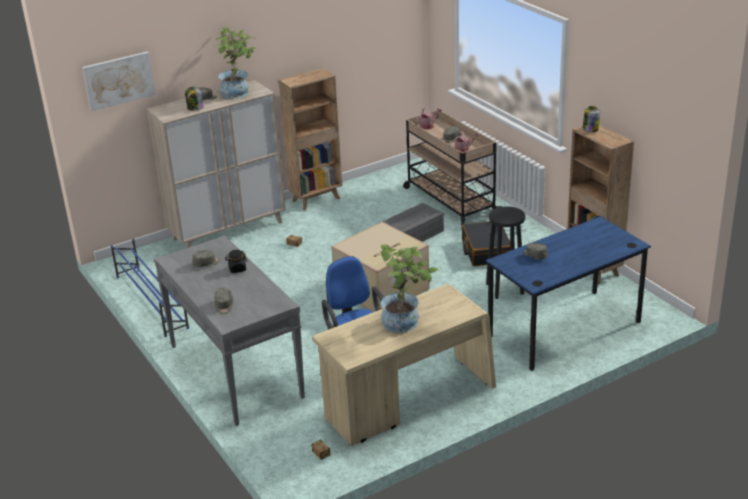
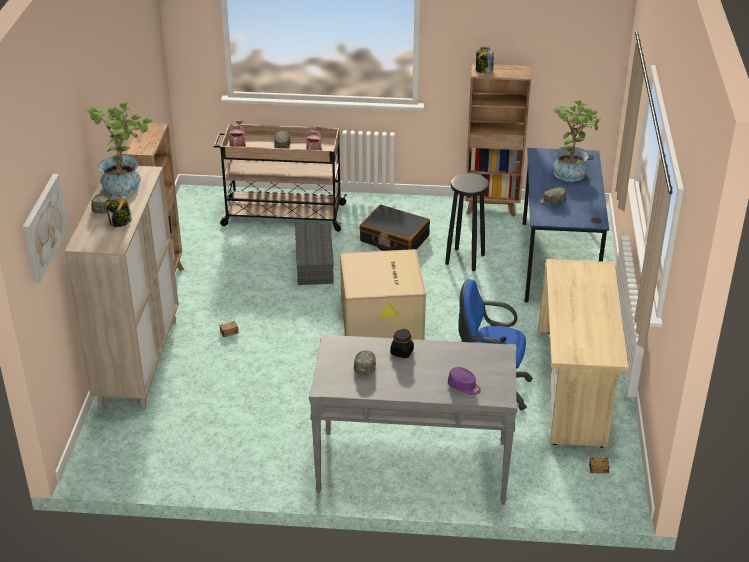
camera: 55 degrees left, 5 degrees up
(151, 301) = (208, 473): blue shoe rack -> none
(224, 306) = (464, 386): grey cap -> purple cap
(406, 322) = (585, 305): potted plant -> potted plant (571, 171)

